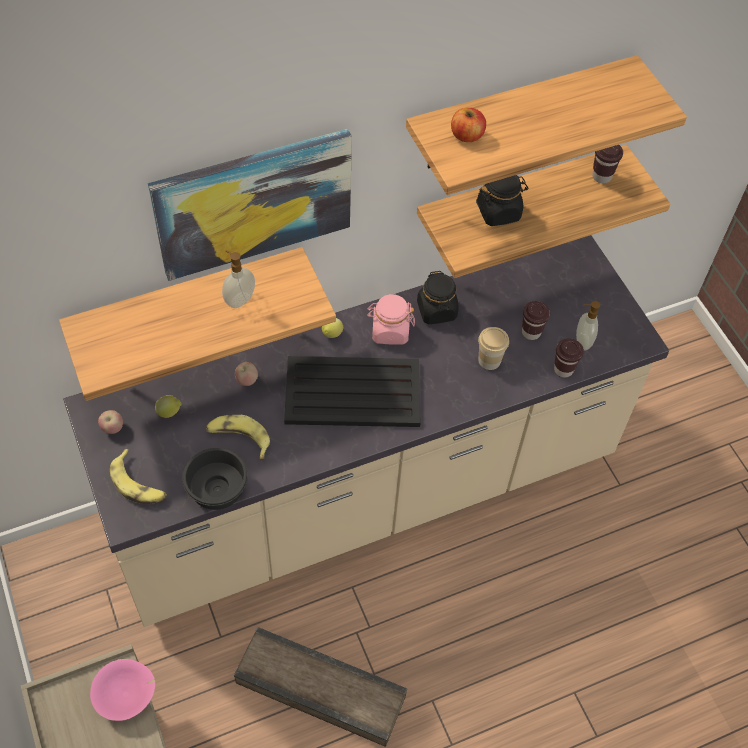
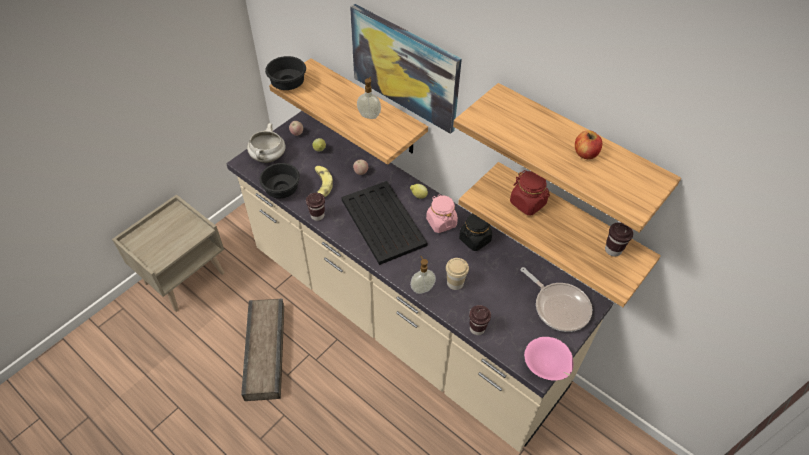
camera: 65 degrees right, 5 degrees down
(101, 367) = (289, 84): none -> black bowl
(127, 696) = (188, 239): pink bowl -> pink bowl (546, 367)
(138, 484) = (268, 157): banana -> white cooking pot
(467, 135) = (507, 113): apple -> apple (585, 153)
(498, 212) = (528, 203): black jar -> red jar
(531, 332) = (495, 298): brown cup -> brown cup (317, 215)
(572, 281) = (559, 307): none -> frying pan
(582, 341) = (509, 332): soap dispenser -> soap dispenser (422, 288)

